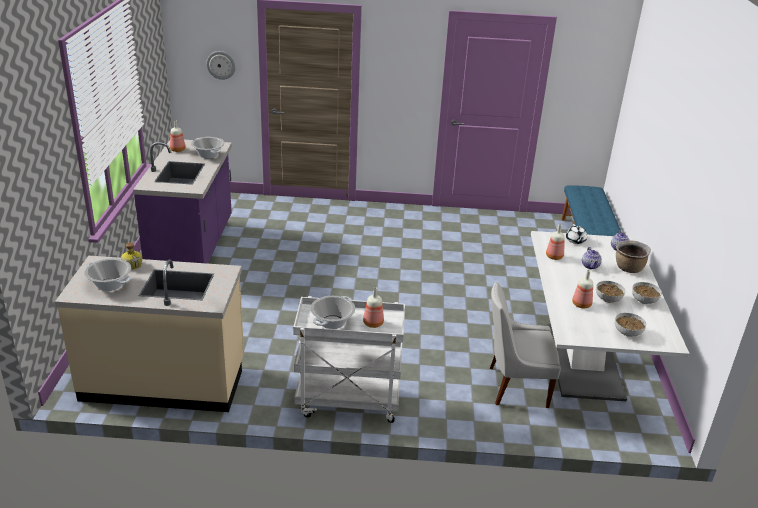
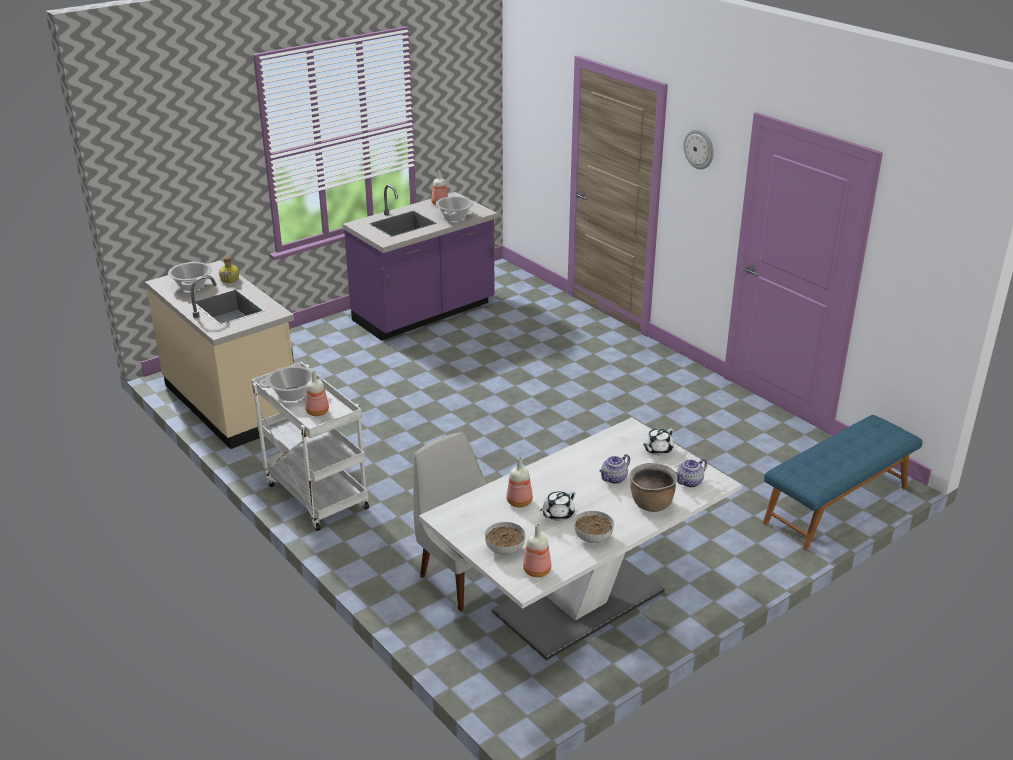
camera: 50 degrees right, 0 degrees up
(221, 65) = (542, 125): wall clock -> wall clock (699, 148)
(554, 256) = (597, 450): bottle -> bottle (538, 571)
(608, 299) = (557, 514): bowl -> white teapot

